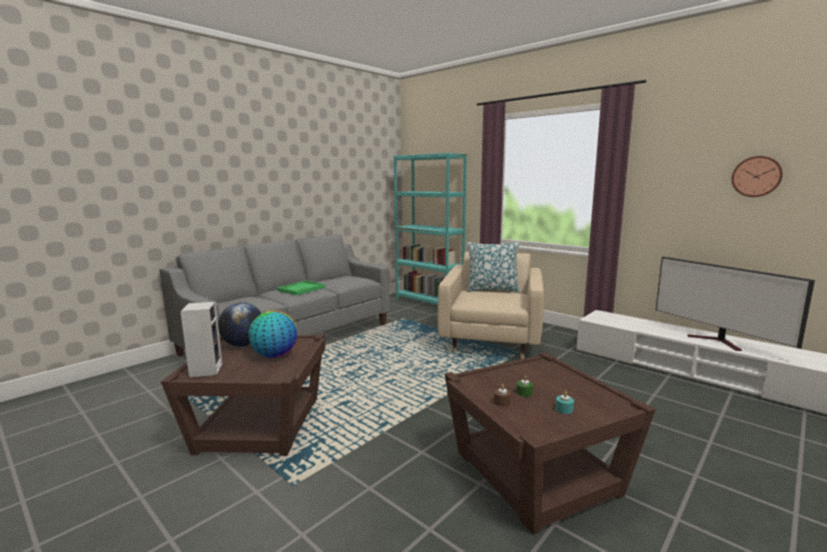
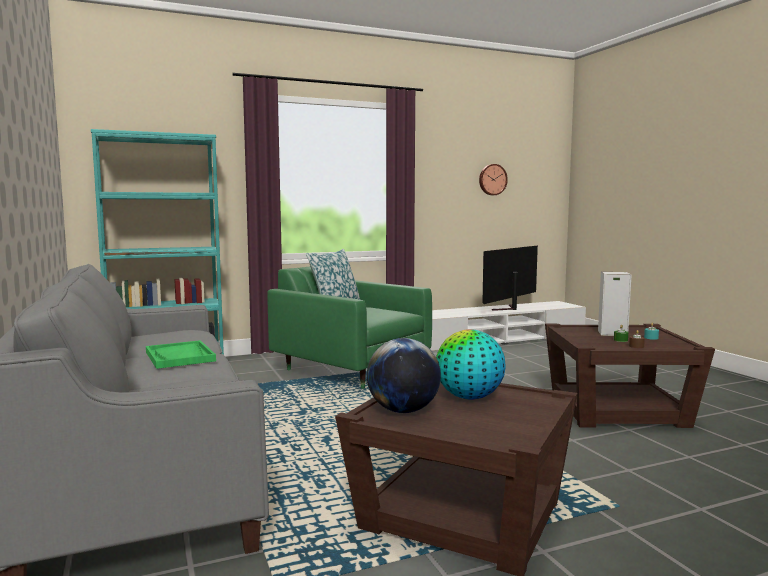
camera: 65 degrees left, 5 degrees down
(205, 369) = (493, 433): speaker -> speaker (611, 333)
(491, 340) = (350, 370): beige armchair -> green armchair
(719, 342) = (508, 309): television -> television turned 135 degrees clockwise

